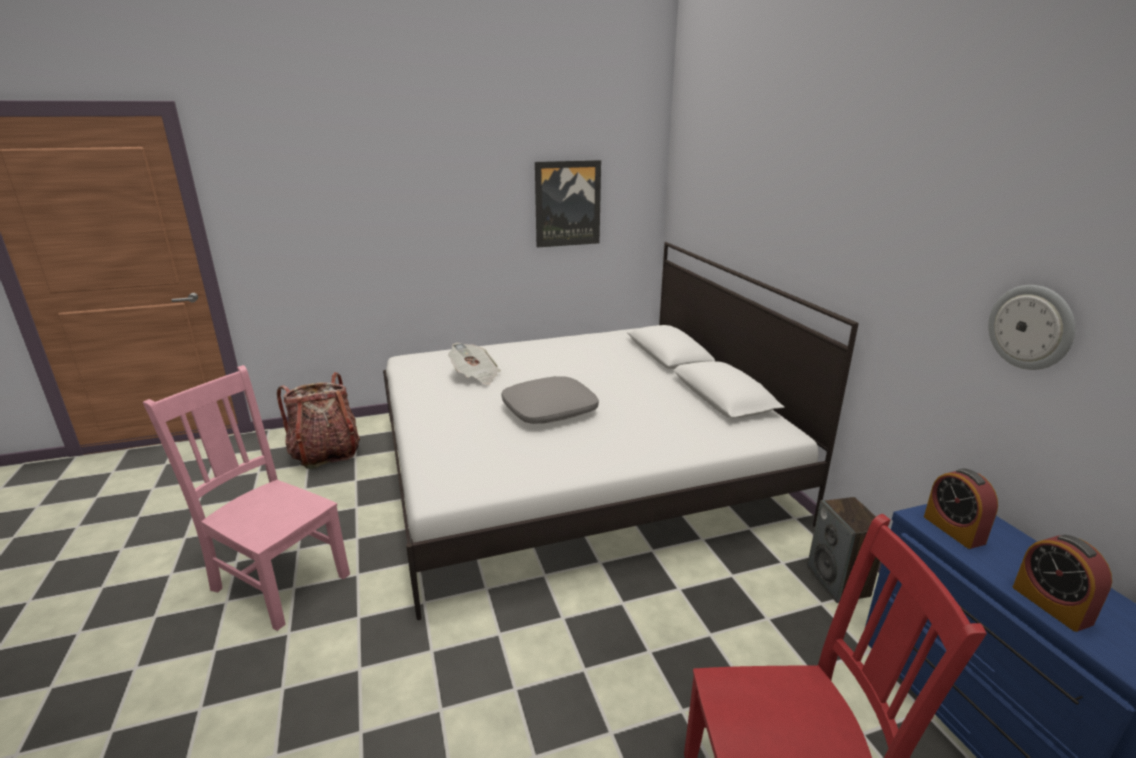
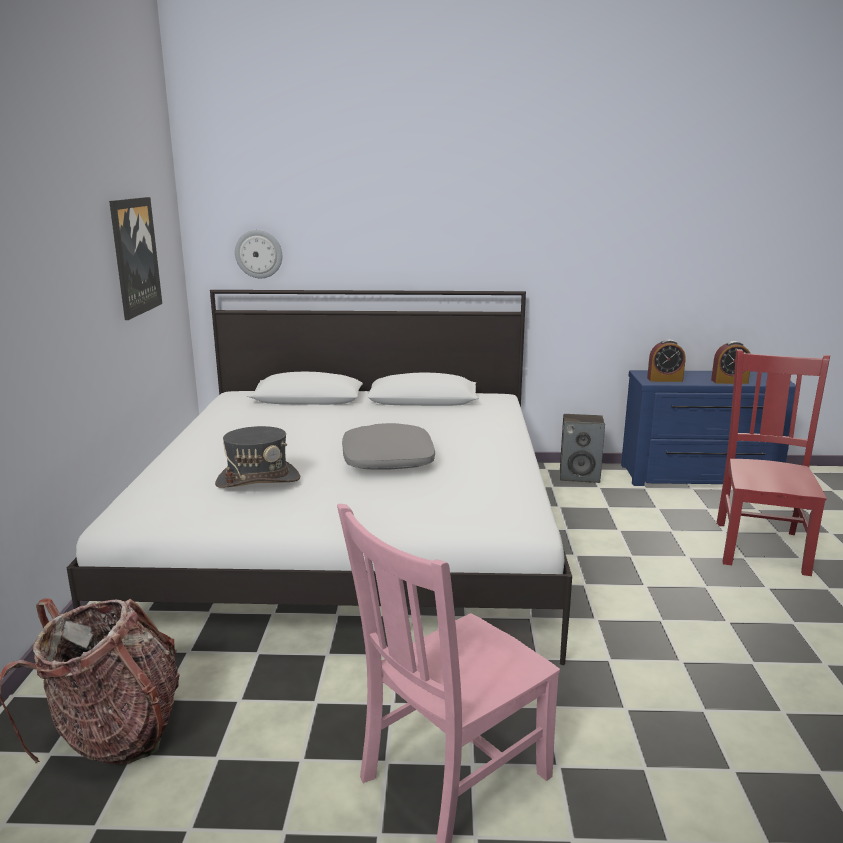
camera: 70 degrees left, 5 degrees down
(475, 376) = (258, 480): newspaper -> grey hat
(1031, 327) = (645, 256): wall clock -> wall clock (259, 254)

